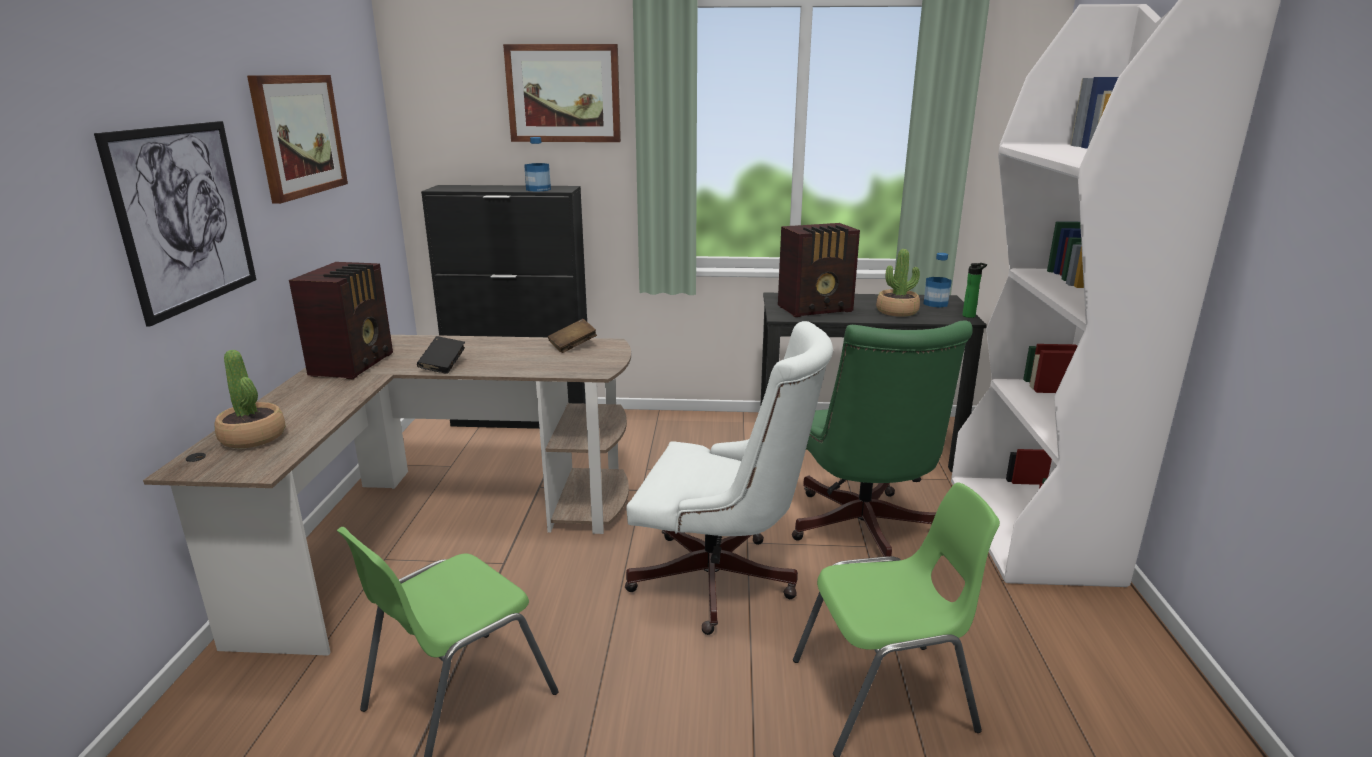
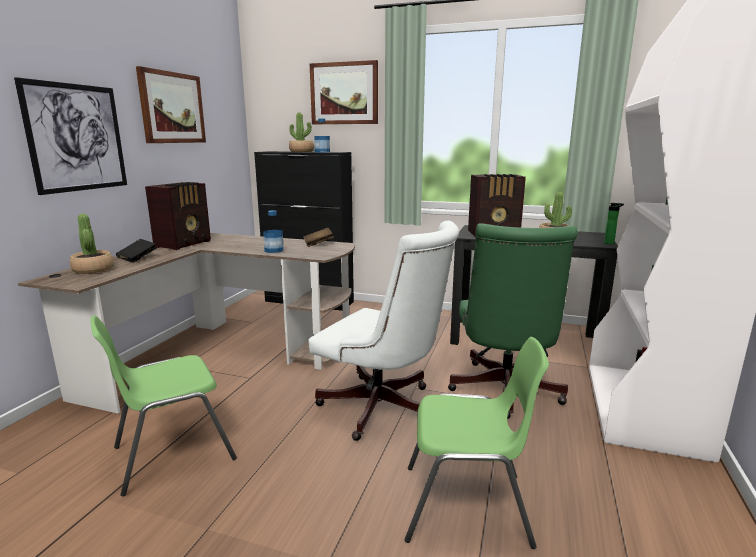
camera: 15 degrees right, 5 degrees down
(443, 366) = (232, 248): black book -> black book (138, 258)
(500, 187) = (301, 151): none -> potted plant
(935, 304) = (587, 236): bottle -> bottle (274, 250)

